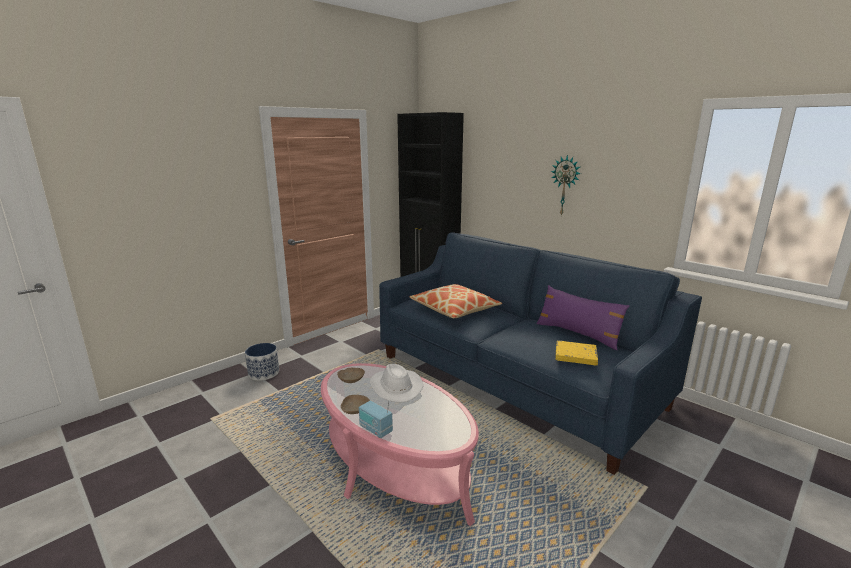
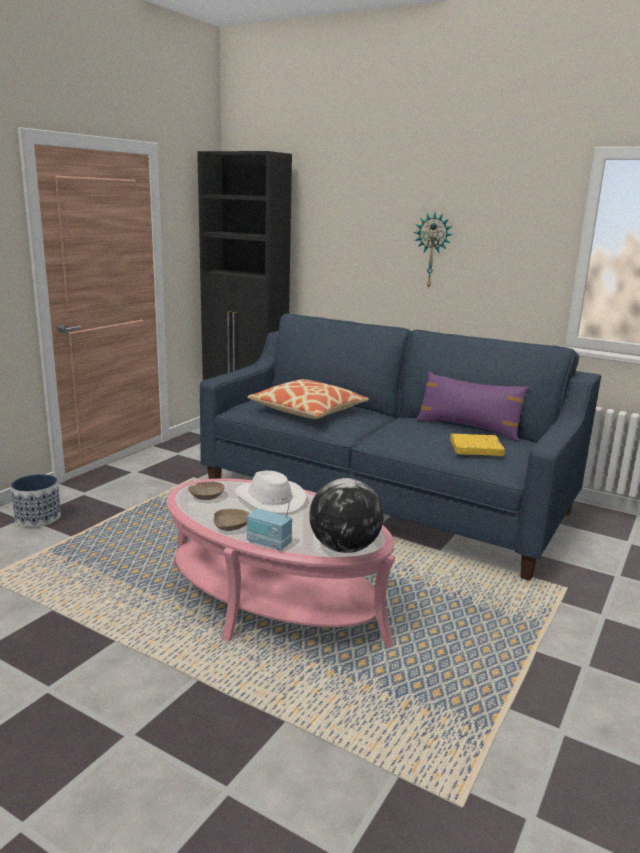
camera: 15 degrees left, 0 degrees up
(432, 442) = (344, 548): none -> globe

